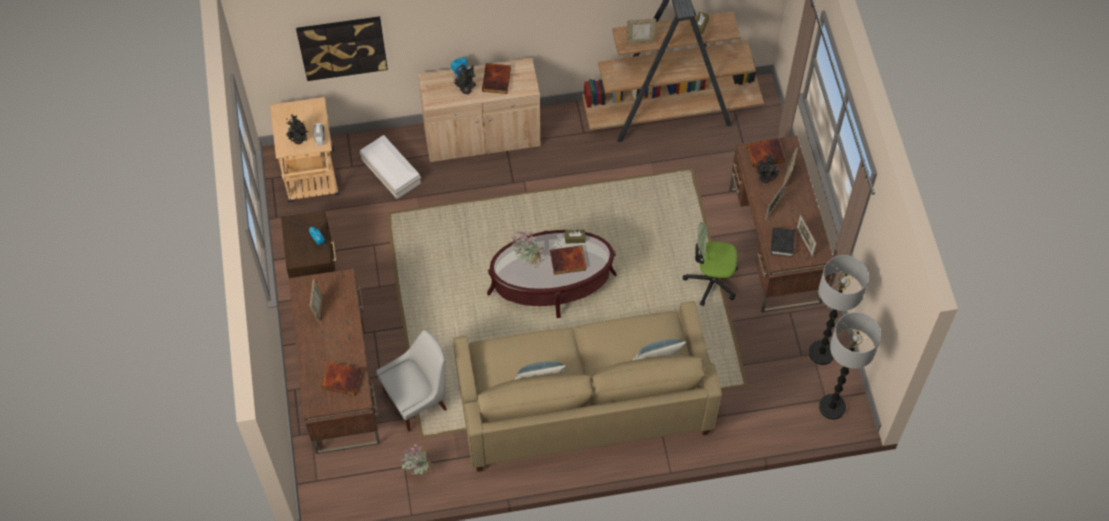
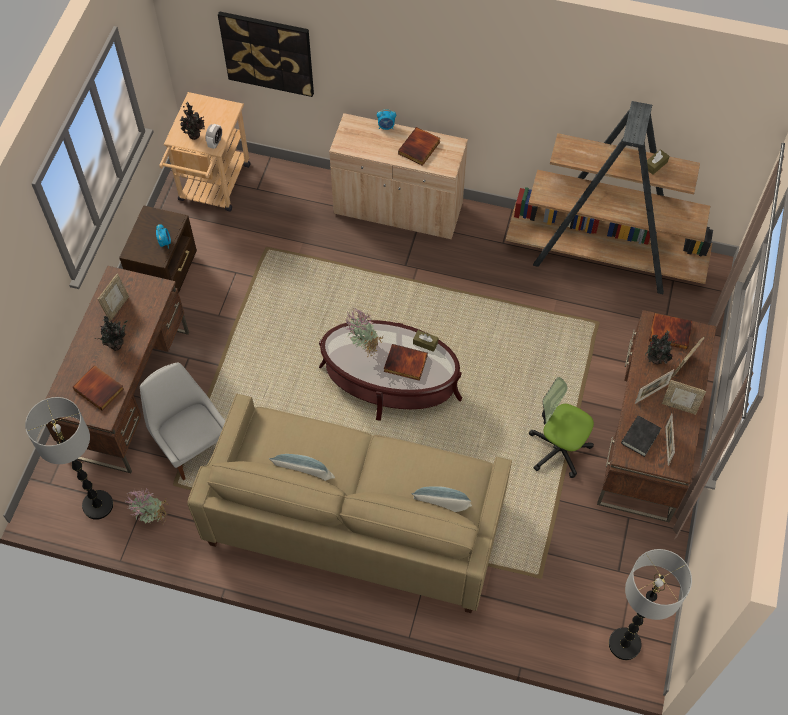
camera: 25 degrees right, 0 degrees up
(391, 170) = (292, 207): white storage box -> none
(417, 400) = (192, 444): white chair -> white chair turned 120 degrees counterclockwise
(466, 89) = (383, 146): potted plant -> potted plant (116, 344)
(640, 41) = (580, 157): picture frame -> picture frame (679, 406)
(821, 353) = (642, 578): floor lamp -> floor lamp (98, 505)

